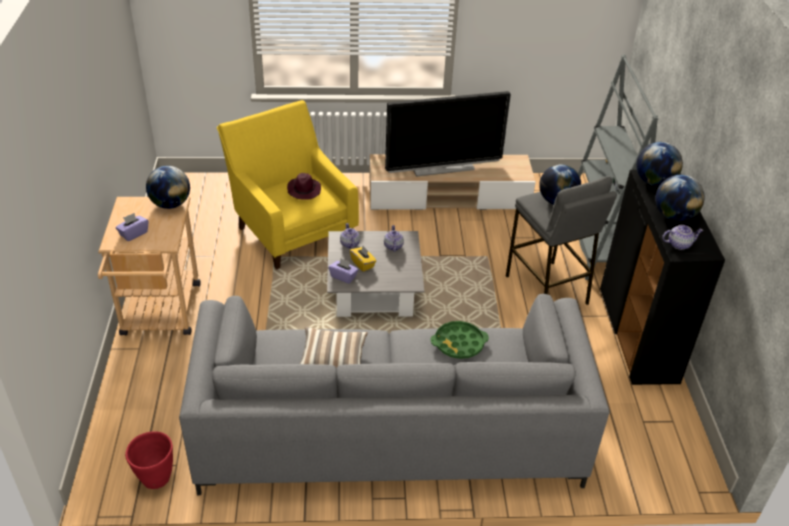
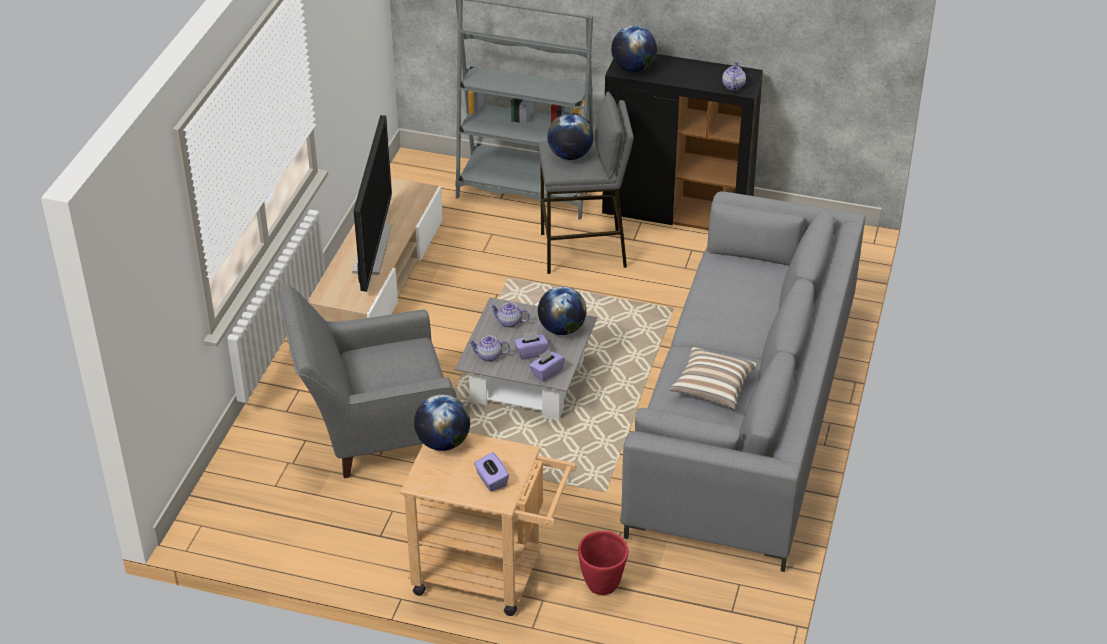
camera: 70 degrees left, 0 degrees up
(155, 479) = (753, 602): red planter -> red planter (602, 585)
(291, 229) = (373, 429): yellow armchair -> grey armchair
(303, 190) = (389, 361): purple hat -> none
(363, 264) = (531, 352): yellow tissue box -> purple tissue box
(459, 343) = (717, 297): green tray -> none
(674, 216) = (691, 75): globe -> globe (562, 329)

